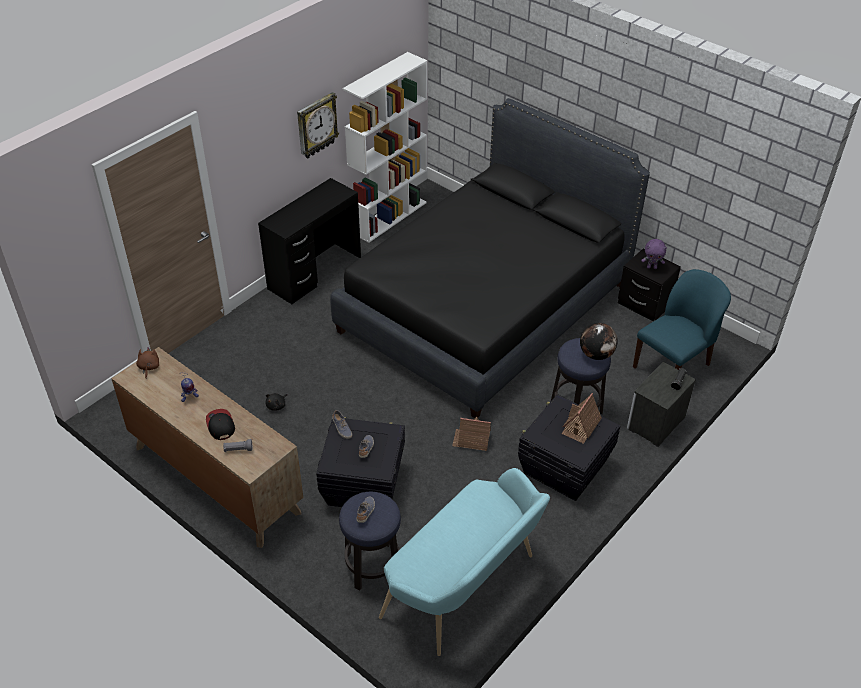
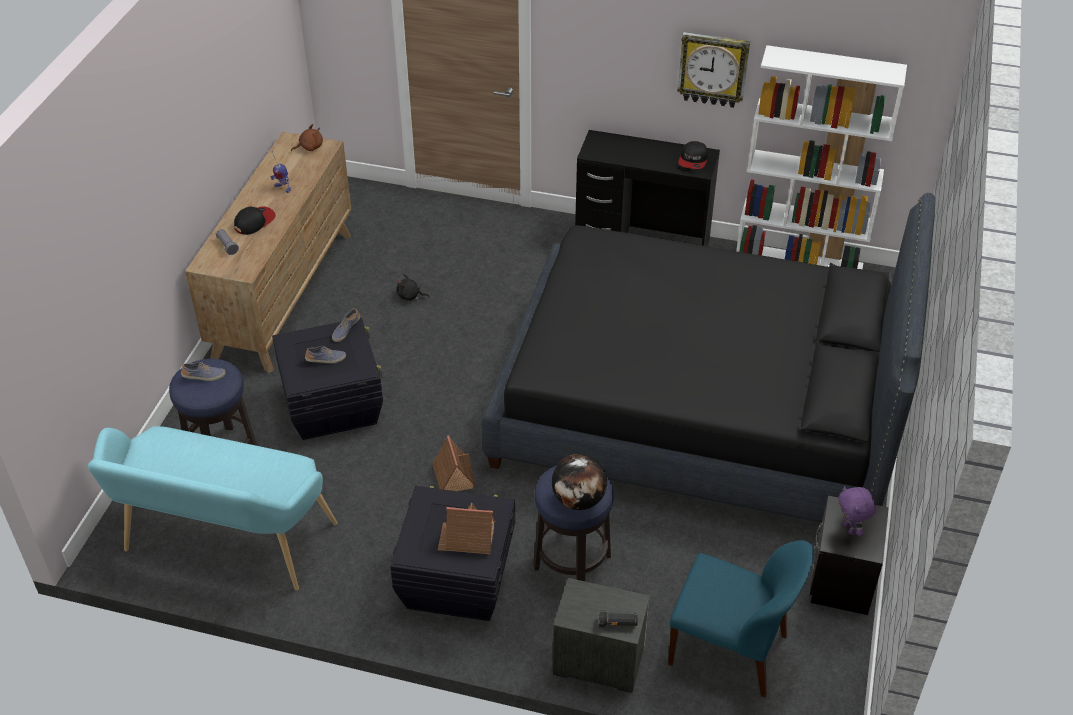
camera: 65 degrees right, 0 degrees up
(332, 191) = (693, 160): none -> cap

